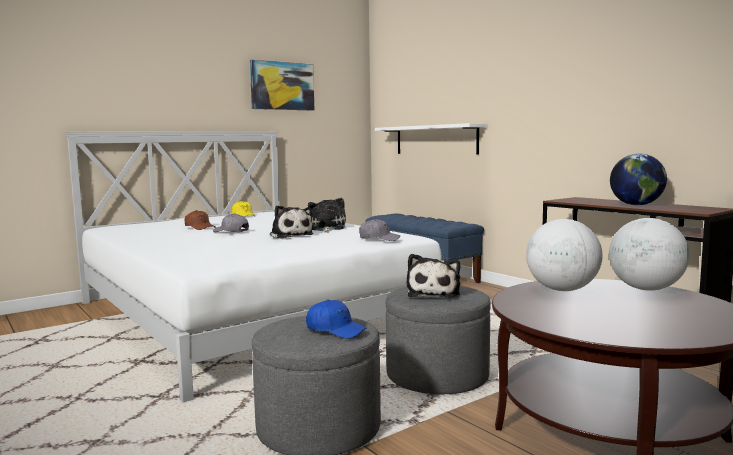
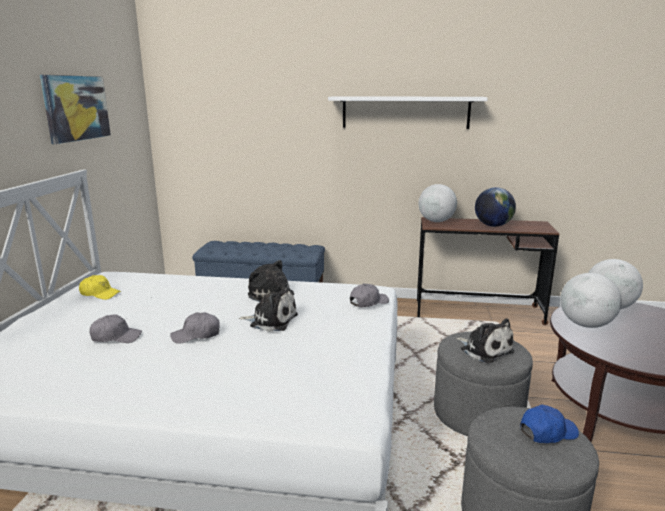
camera: 45 degrees left, 10 degrees up
(199, 227) = (116, 337): brown cap -> grey cap
(435, 139) = (257, 164): white shelf -> white shelf (405, 112)
(578, 199) = (436, 221): none -> globe

